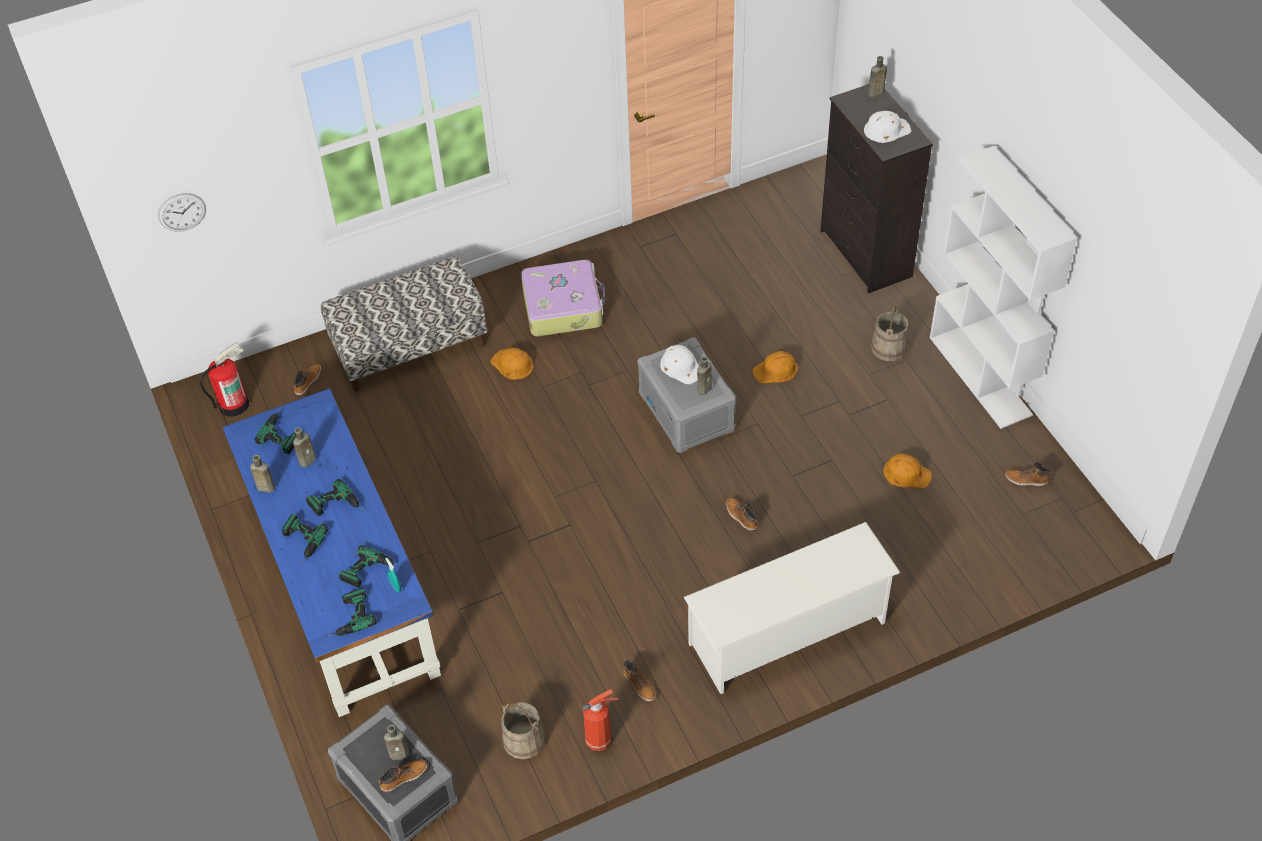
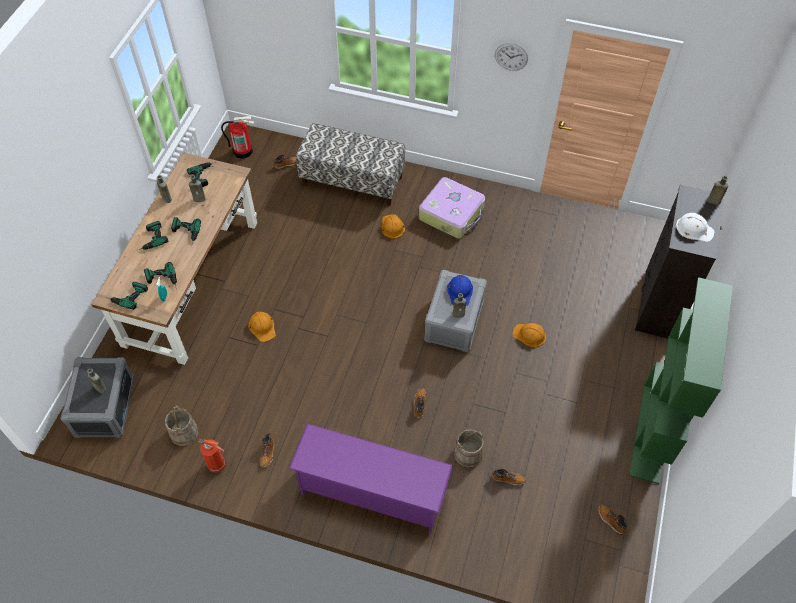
camera: 40 degrees right, 5 degrees up
(182, 212) = (245, 20): wall clock -> wall clock (511, 56)
(342, 585) = (192, 281): blue desk -> brown desk
(403, 777) = (89, 402): boot -> boot (508, 478)
(681, 366) = (460, 291): white hard hat -> blue hard hat
(788, 633) = (372, 492): white shoe rack -> purple shoe rack
(889, 348) = (612, 372): beige bucket -> beige bucket (468, 454)
(906, 473) = (540, 456): orange hard hat -> orange hard hat (262, 327)
(981, 376) = (652, 433): white bookcase -> green bookcase

